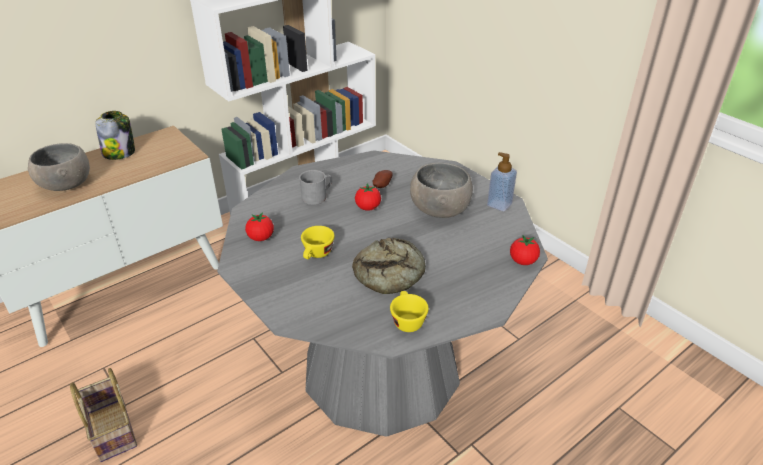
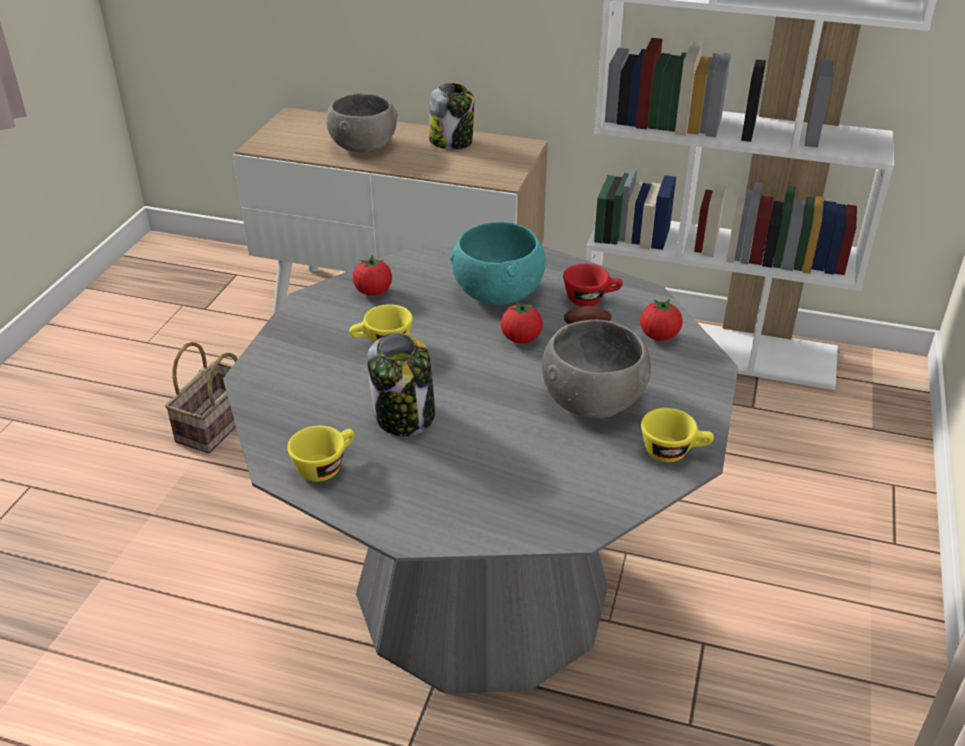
camera: 55 degrees right, 0 degrees up
(317, 196) = (499, 291): grey mug -> turquoise bowl
(360, 173) = (591, 299): none -> red cup
(391, 273) = (404, 416): bread -> jar
(499, 204) = (674, 451): soap dispenser -> yellow cup
(523, 261) = (554, 527): tomato -> tomato (659, 336)

